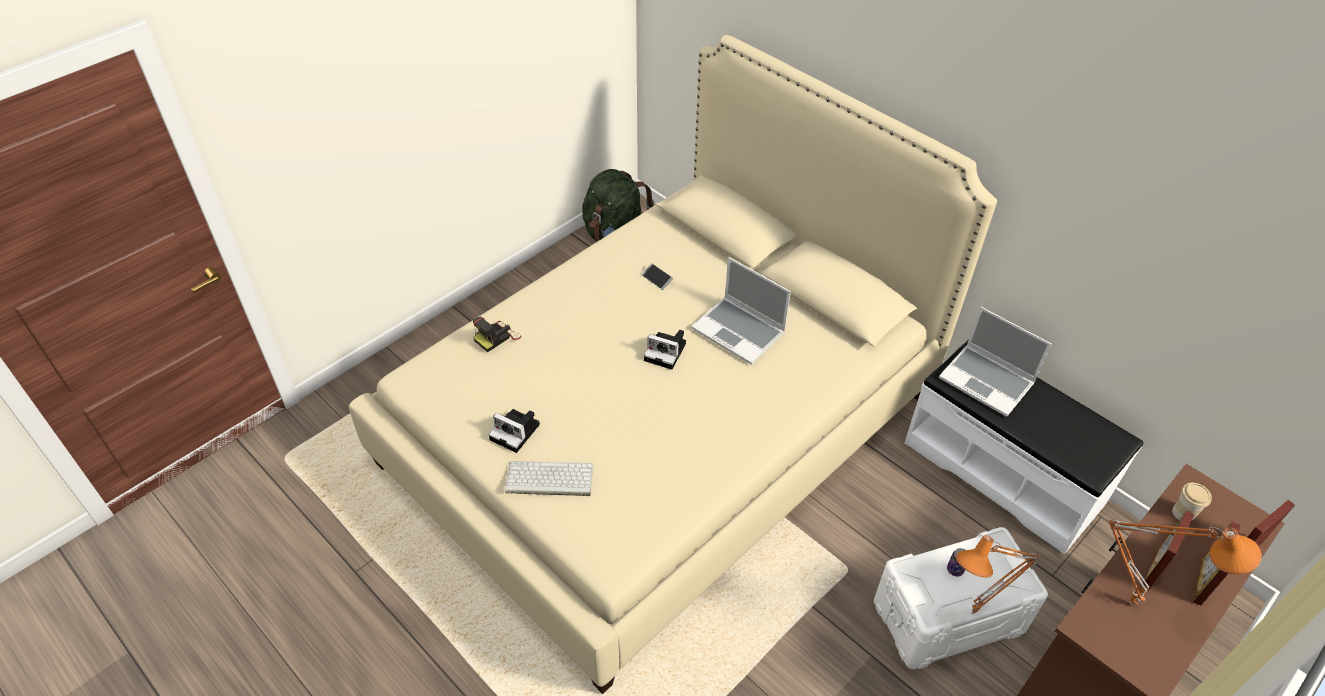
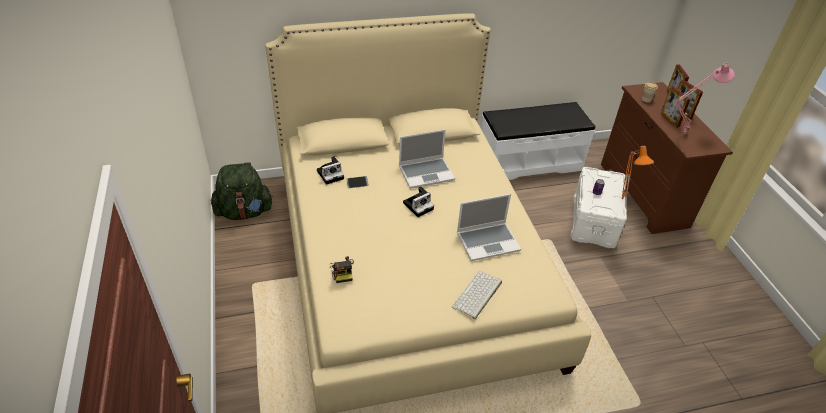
camera: 60 degrees left, 5 degrees down
(516, 432) = (430, 295): camera -> camera (331, 174)
(987, 381) = (514, 121): laptop -> laptop (488, 241)
(1134, 602) = (683, 133): orange table lamp -> pink table lamp

